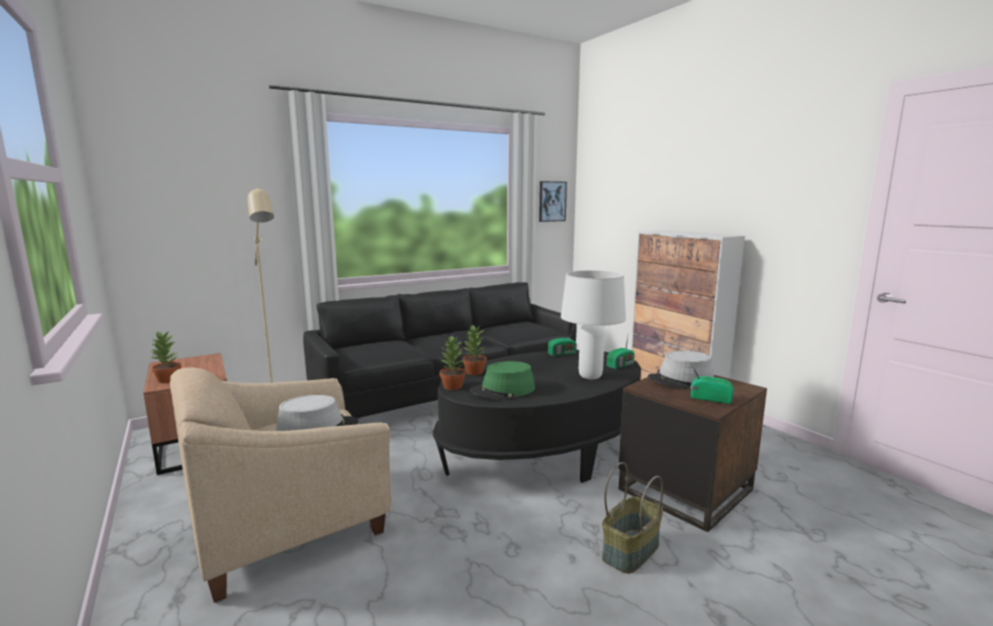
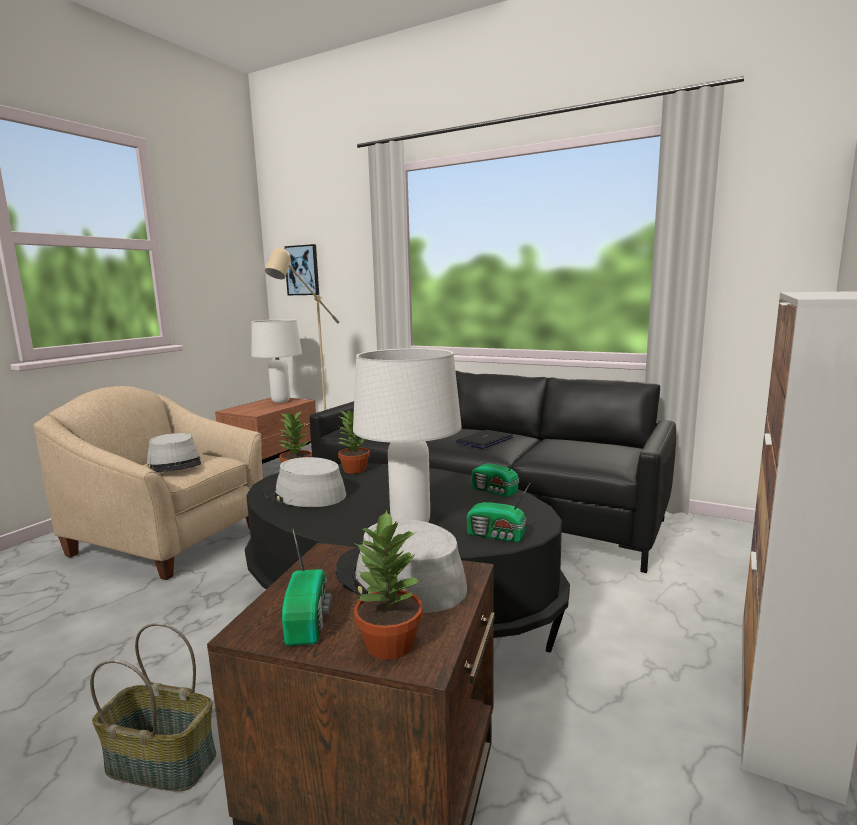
camera: 60 degrees right, 0 degrees up
(168, 380) = (242, 408): potted plant -> potted plant (389, 645)
(187, 363) = (281, 401): none -> white table lamp
(503, 390) = (304, 494): green hat -> grey hat
(552, 201) = (771, 244): picture -> picture (302, 270)

